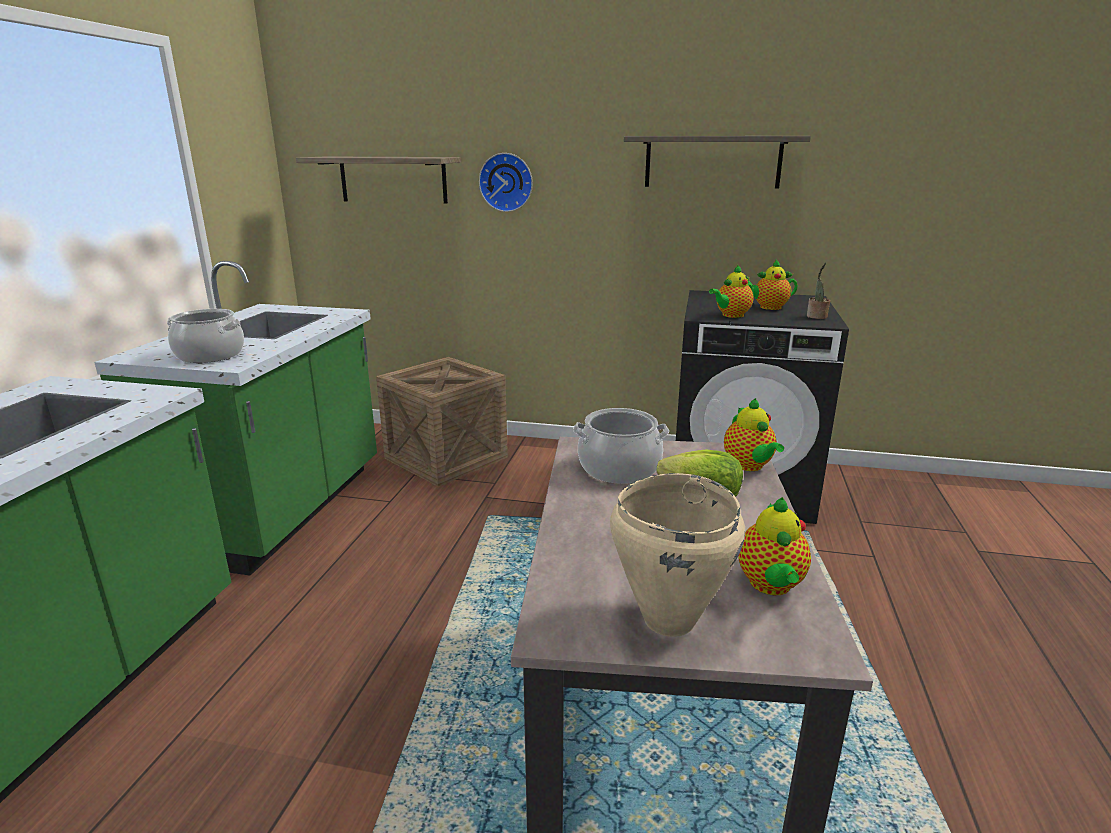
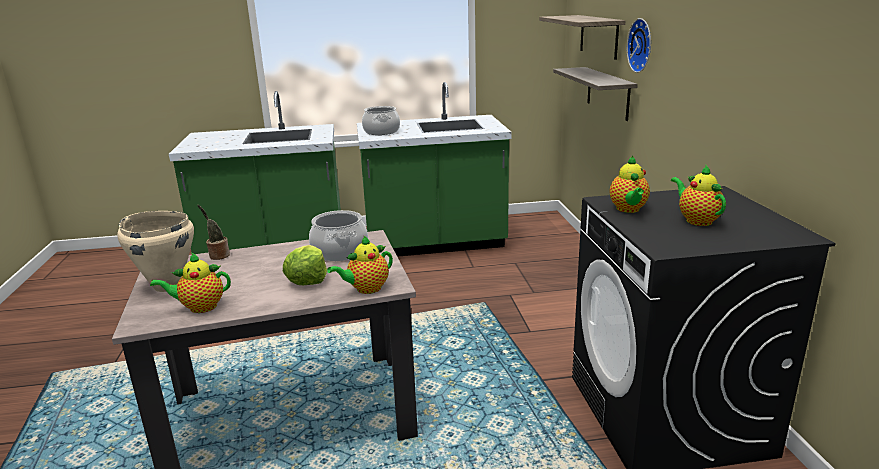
camera: 70 degrees right, 0 degrees up
(446, 457) = (551, 265): crate -> none
(712, 162) = (763, 40): shelf -> shelf (608, 93)
(731, 315) = (628, 209): teapot -> teapot turned 120 degrees counterclockwise
(816, 317) = (687, 243): potted plant -> potted plant (218, 255)

